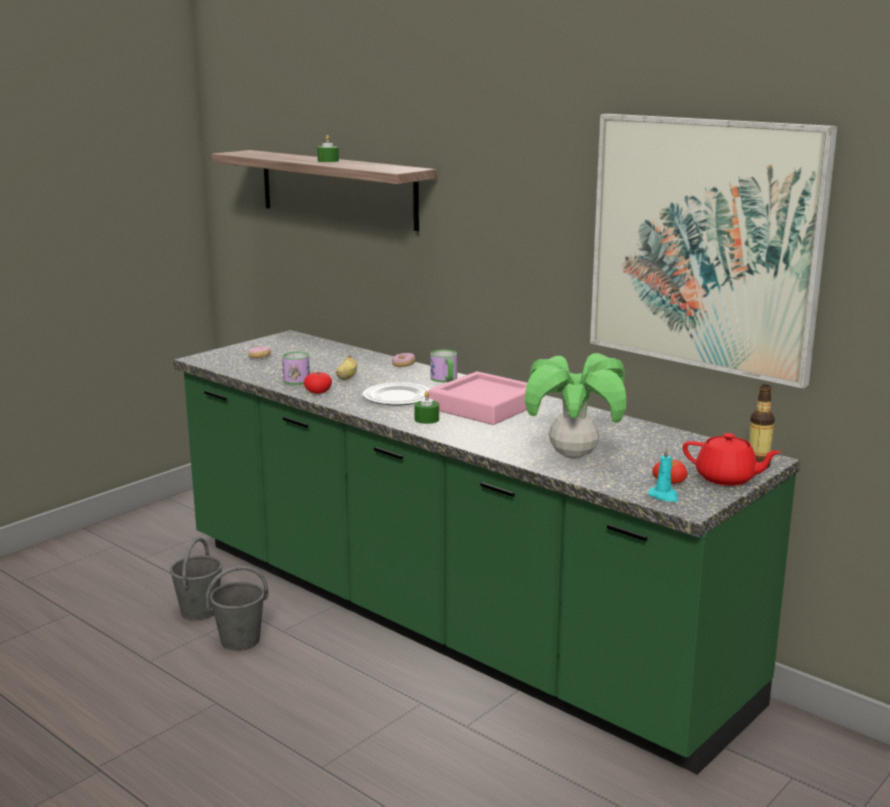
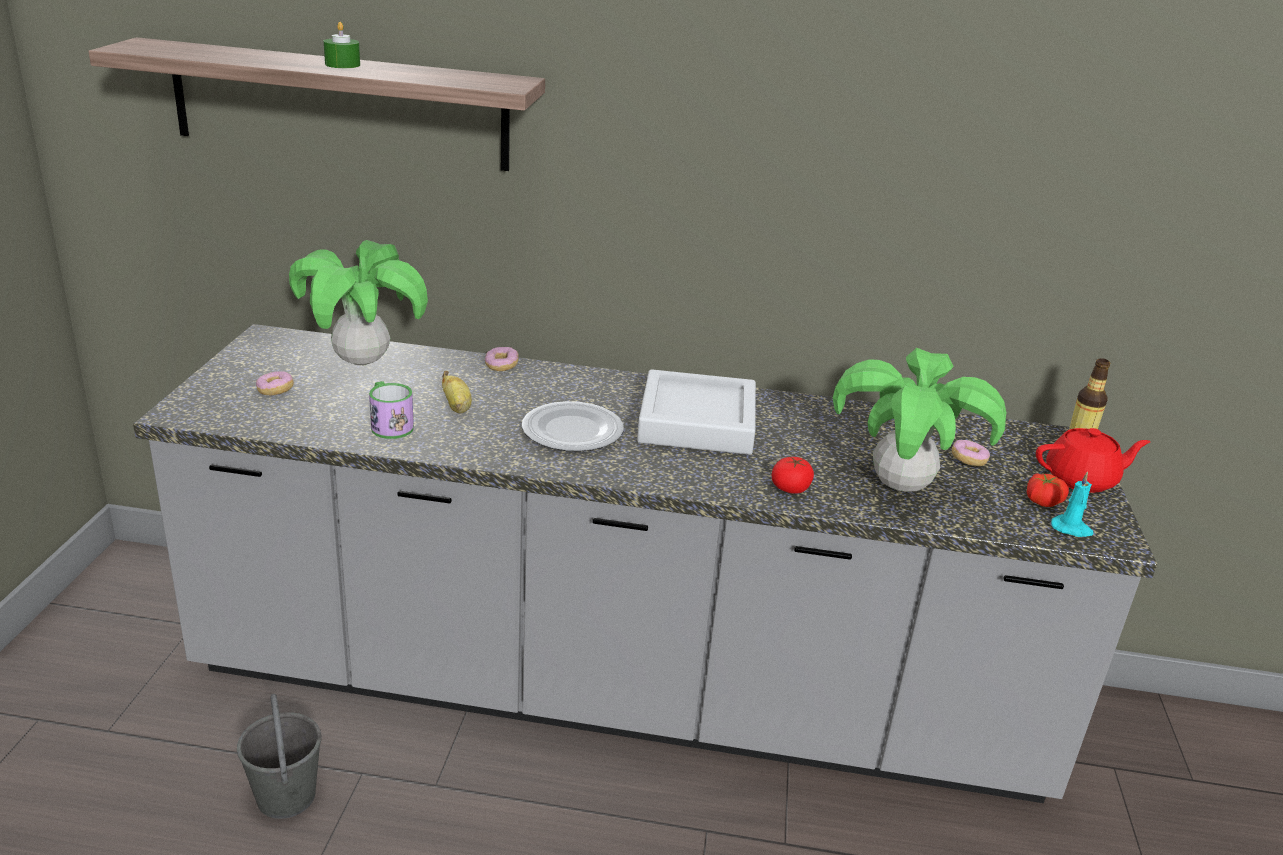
camera: 35 degrees left, 10 degrees up
(241, 640) = (393, 825): grey bucket -> none
(318, 391) = (452, 445): tomato -> tomato (790, 488)
(324, 352) = (361, 361): none -> potted plant
(426, 419) = (661, 465): green candle -> none
(444, 621) = (621, 690): green counter -> grey counter
(445, 379) = (588, 383): mug -> none
(484, 406) = (697, 422): pink tray -> grey tray
(651, 454) = (968, 460): none -> donut
(704, 244) = (992, 185): picture -> none

